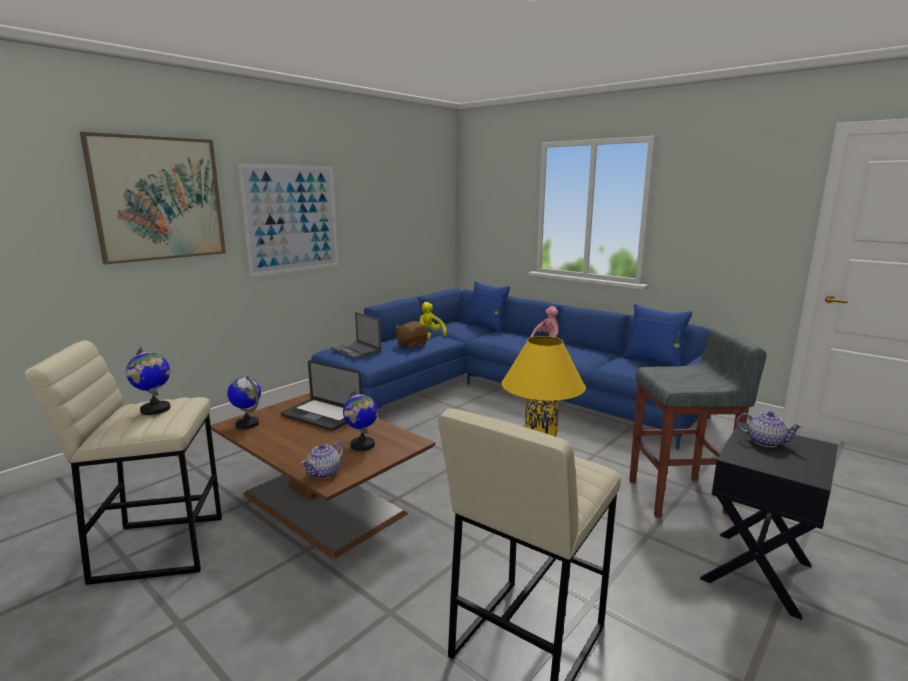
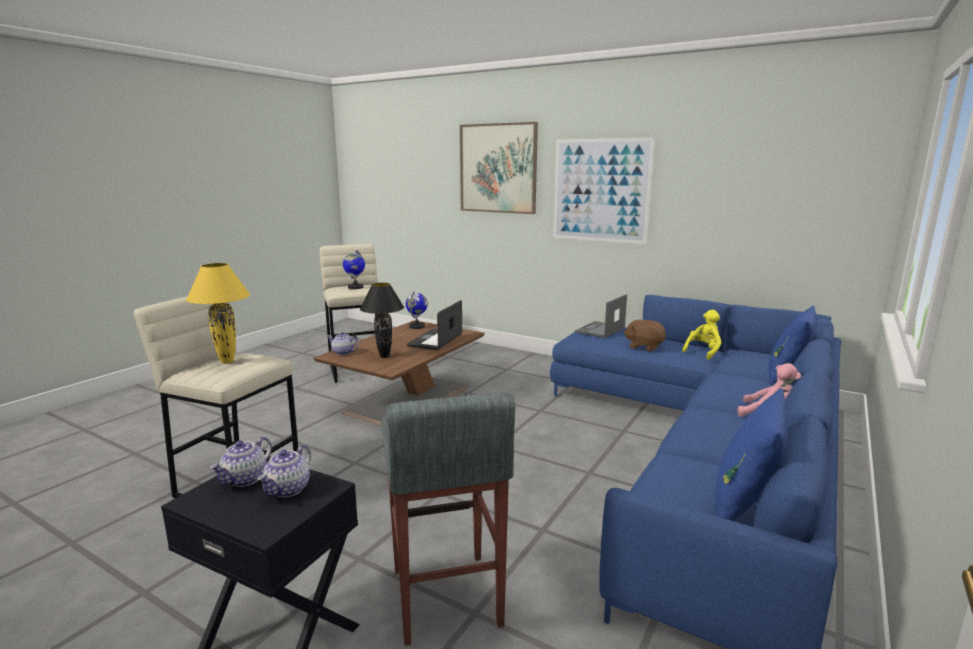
camera: 80 degrees right, 0 degrees up
(362, 445) = (384, 356): globe -> black table lamp
(764, 459) = (245, 479): none -> teapot

